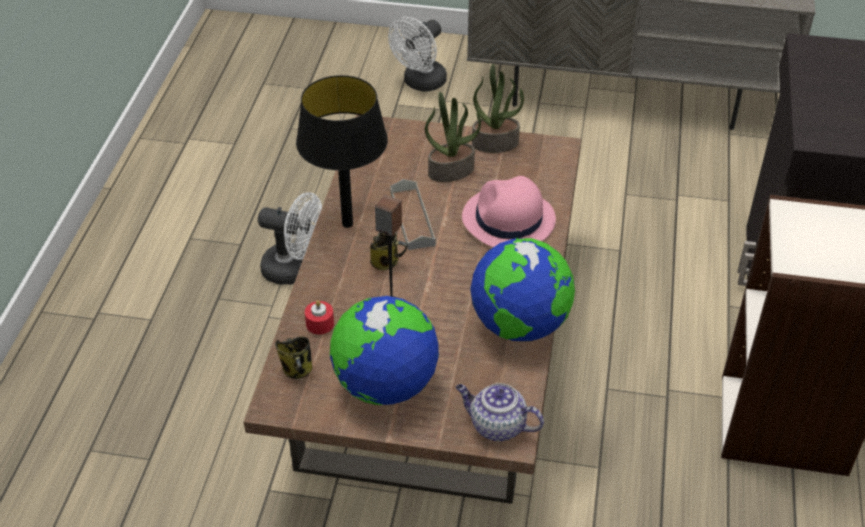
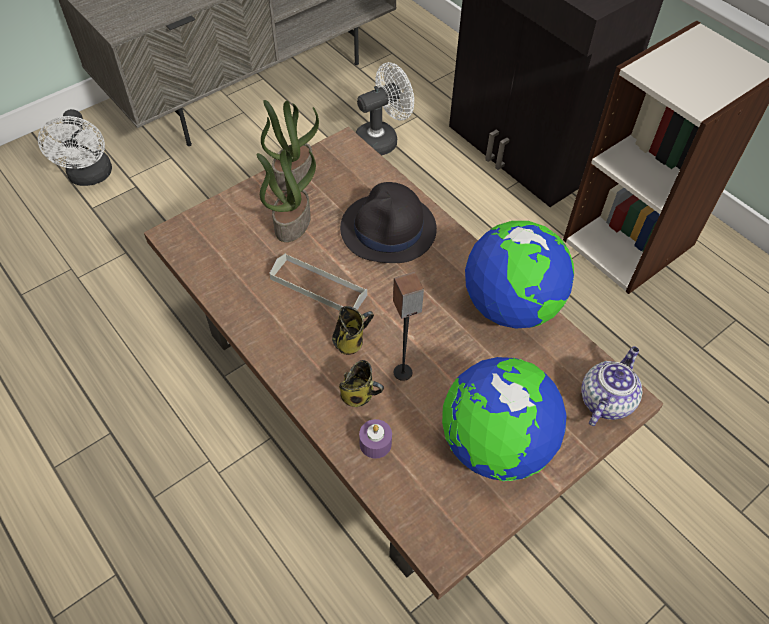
camera: 50 degrees left, 10 degrees up
(295, 270) = (188, 413): white fan -> white fan (382, 139)
(298, 371) = (417, 502): mug -> mug (359, 395)
(320, 324) = (375, 443): red candle -> purple candle
(347, 224) = (274, 336): black table lamp -> none
(496, 426) = (605, 399): teapot -> teapot turned 150 degrees clockwise
(508, 220) = (388, 230): pink hat -> black hat

